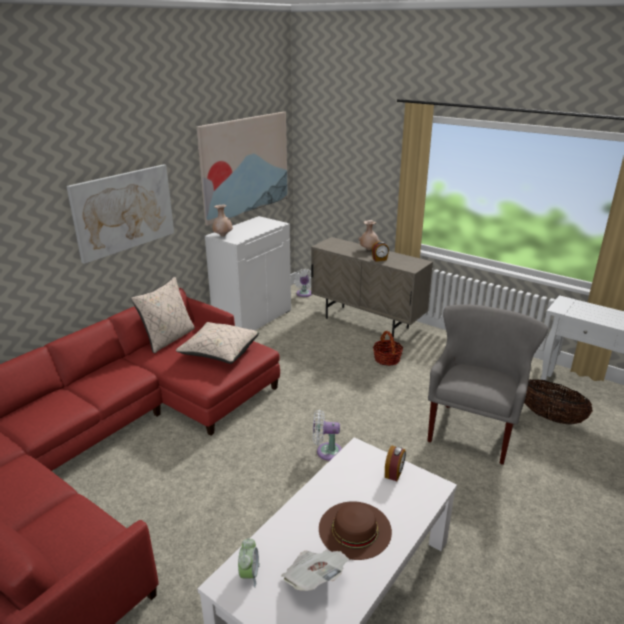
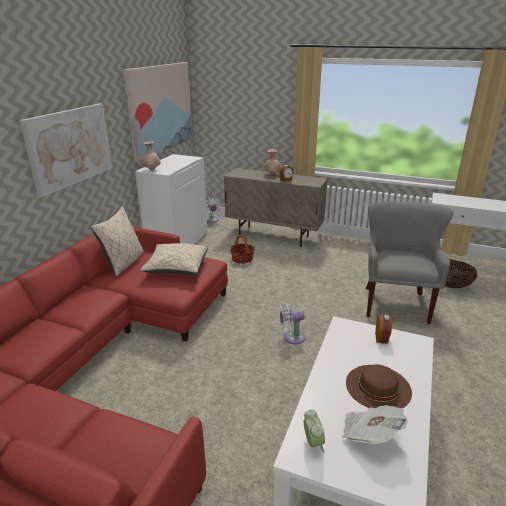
camera: 15 degrees left, 0 degrees up
(387, 359) = (303, 260): basket -> basket (242, 259)

